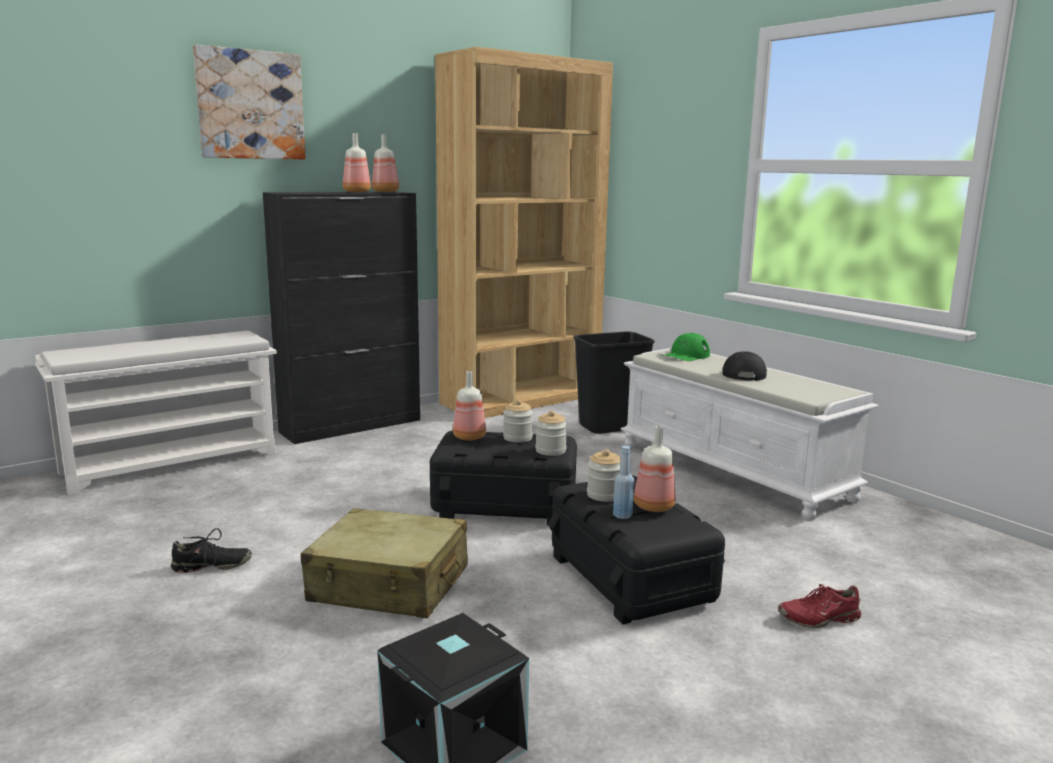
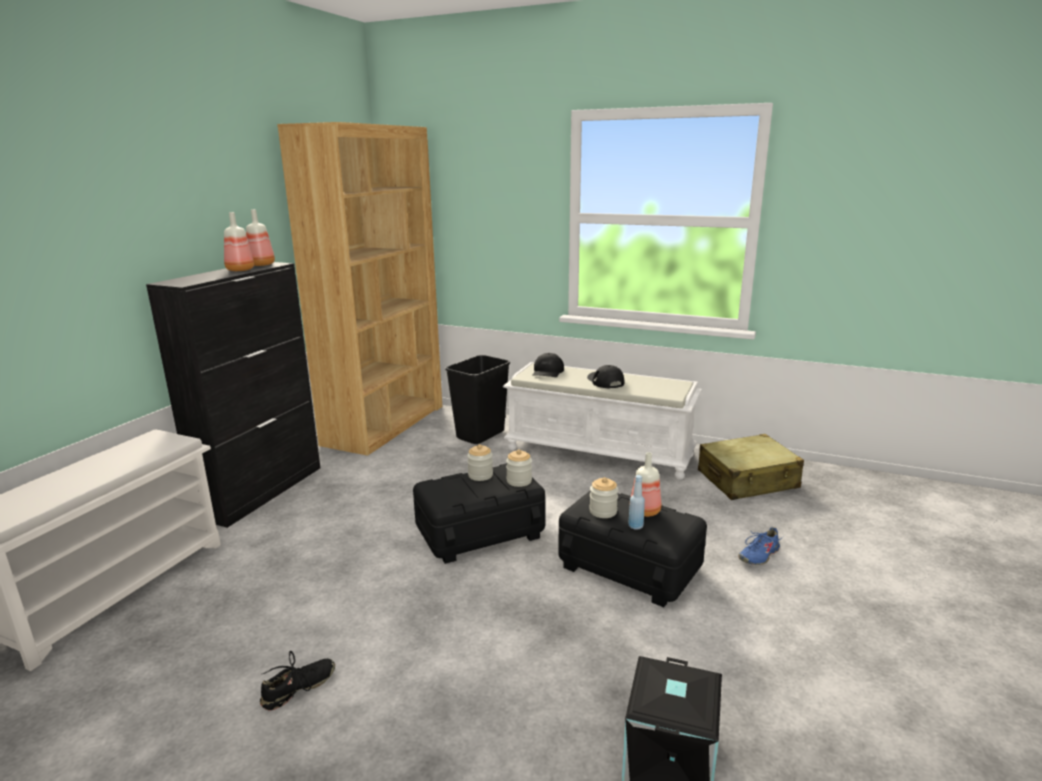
camera: 30 degrees left, 5 degrees up
(250, 105) = (118, 192): picture -> none
(389, 585) = (475, 642): beige suitcase -> beige suitcase (747, 480)
(468, 437) = (442, 485): bottle -> none
(686, 356) = (547, 371): green cap -> black cap
(818, 618) = (758, 555): red shoe -> blue shoe

